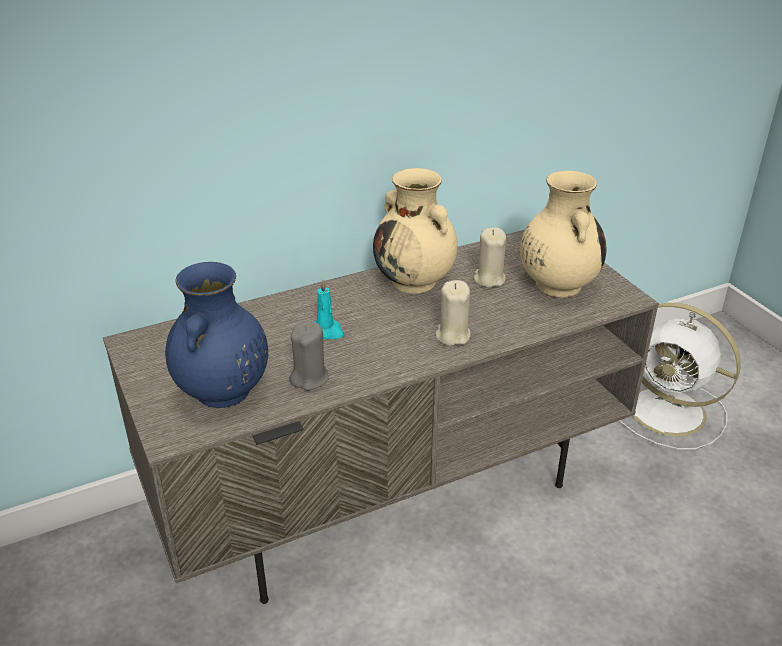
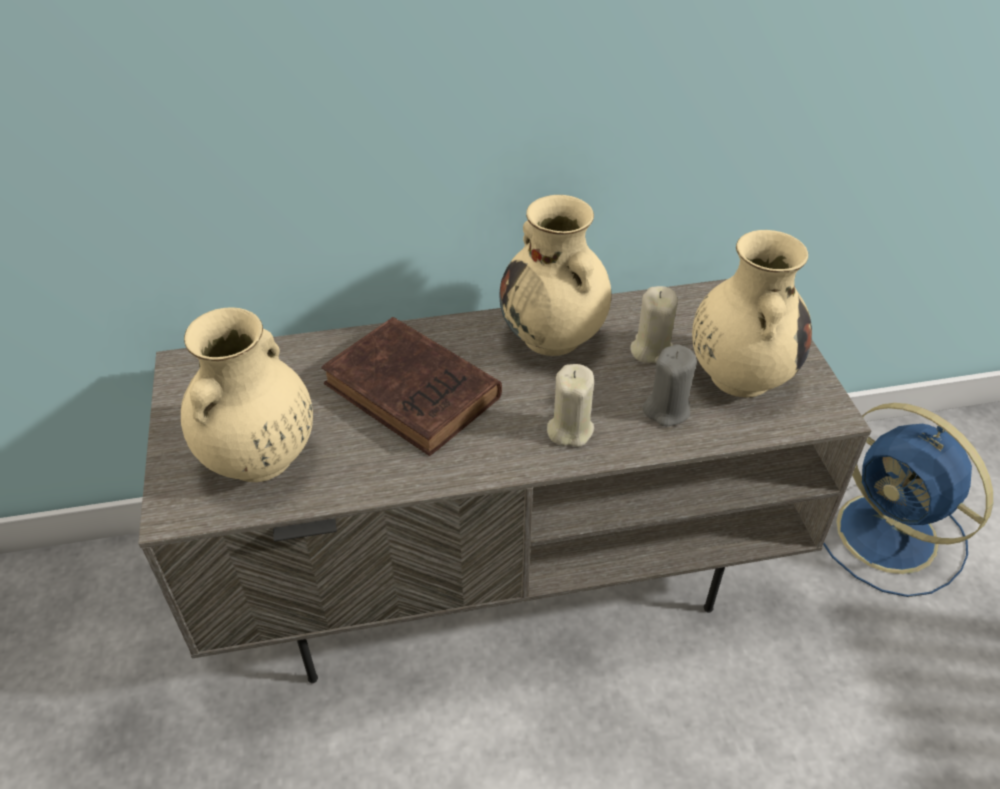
camera: 15 degrees right, 10 degrees up
(222, 392) = (259, 459): blue vase -> beige vase
(309, 378) = (368, 459): grey candle -> grey candle (667, 409)
(327, 331) = (415, 393): turquoise candle -> brown book
(670, 412) = (890, 536): white fan -> blue fan

